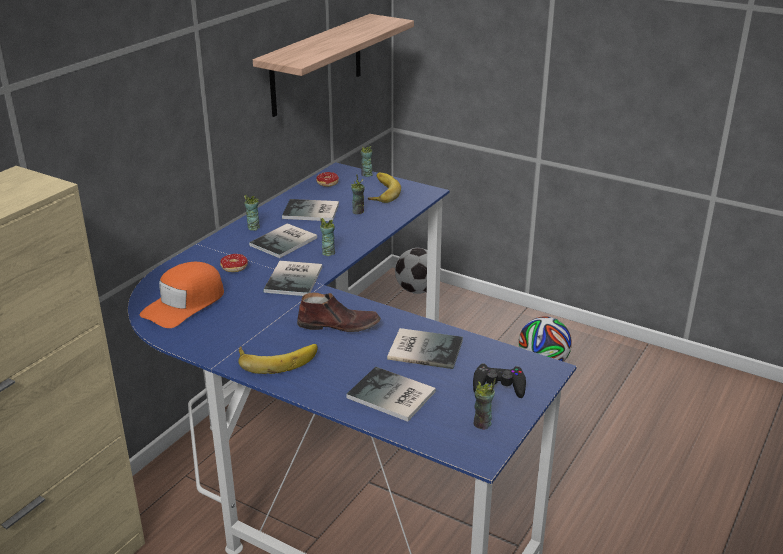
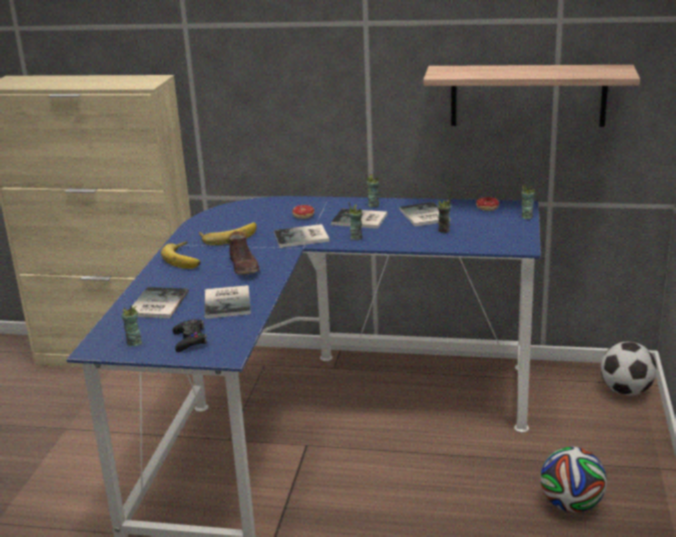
camera: 70 degrees right, 5 degrees down
(185, 304) = (240, 216): orange cap -> none
(380, 192) = (495, 229): banana -> banana (228, 236)

